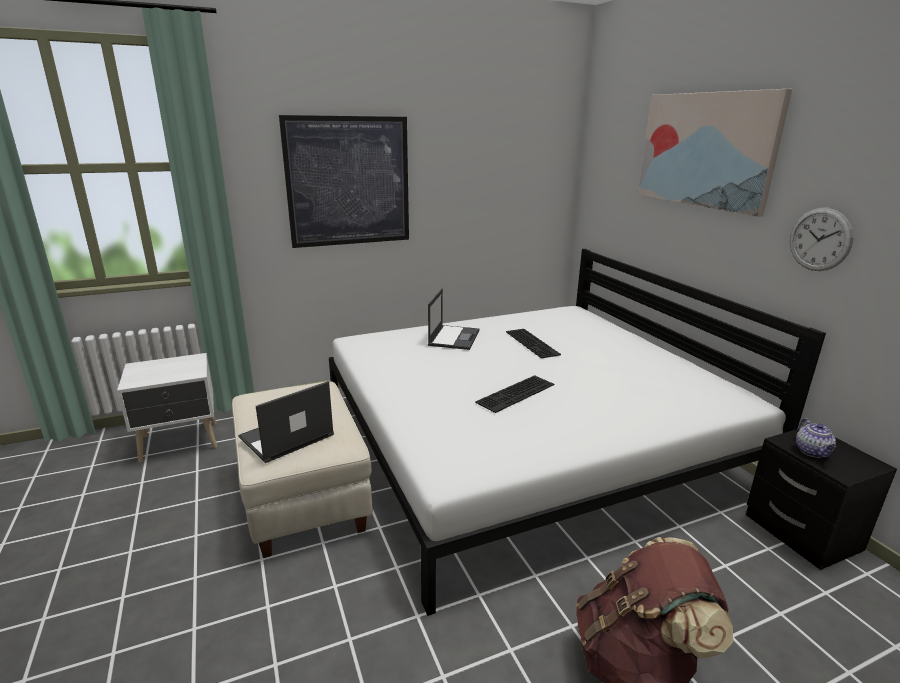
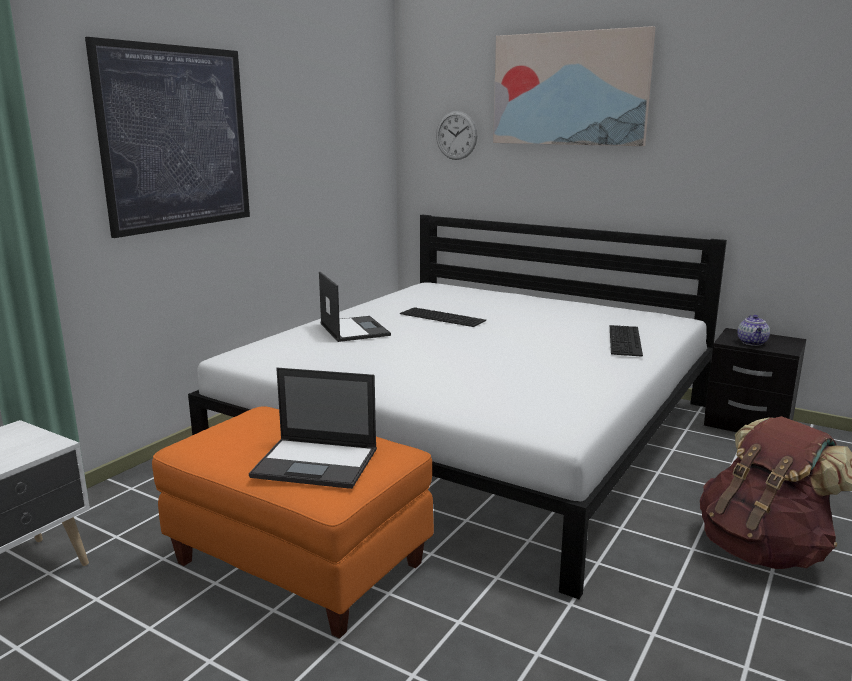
camera: 35 degrees left, 5 degrees down
(285, 437) = (317, 463): laptop -> laptop turned 90 degrees counterclockwise
(304, 495) = (300, 562): beige ottoman -> orange ottoman
(516, 394) = (503, 358): keyboard -> keyboard (627, 340)
(813, 452) = (752, 343): teapot -> teapot turned 45 degrees clockwise
(820, 239) = (704, 159): wall clock -> wall clock (456, 135)

